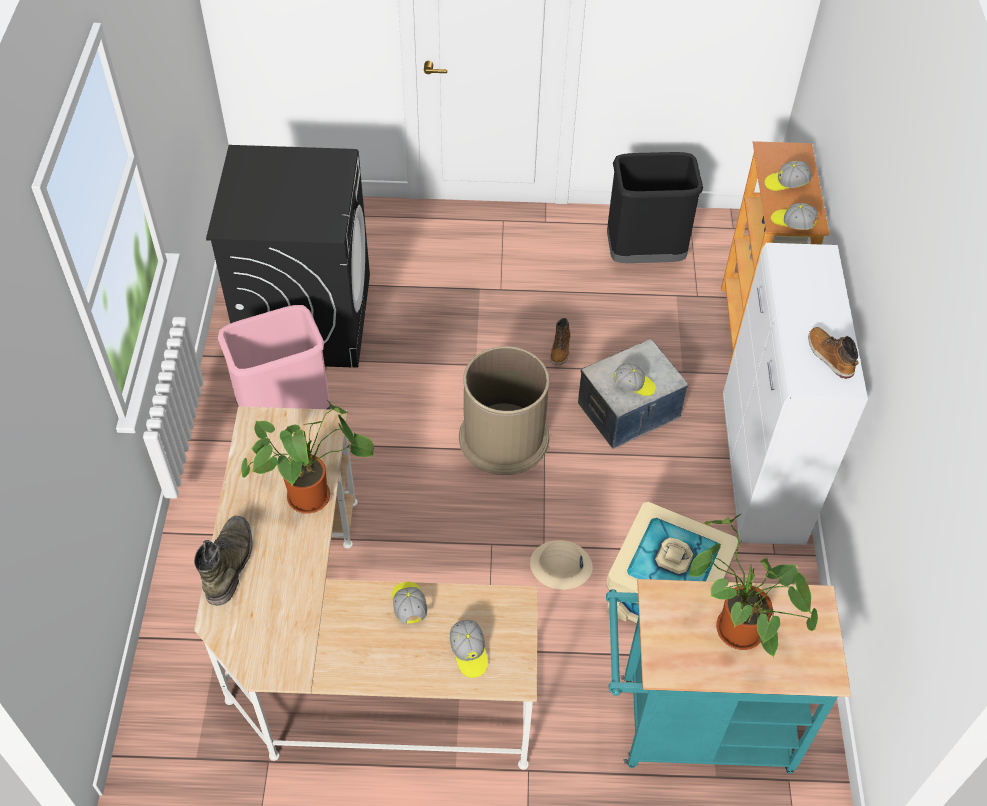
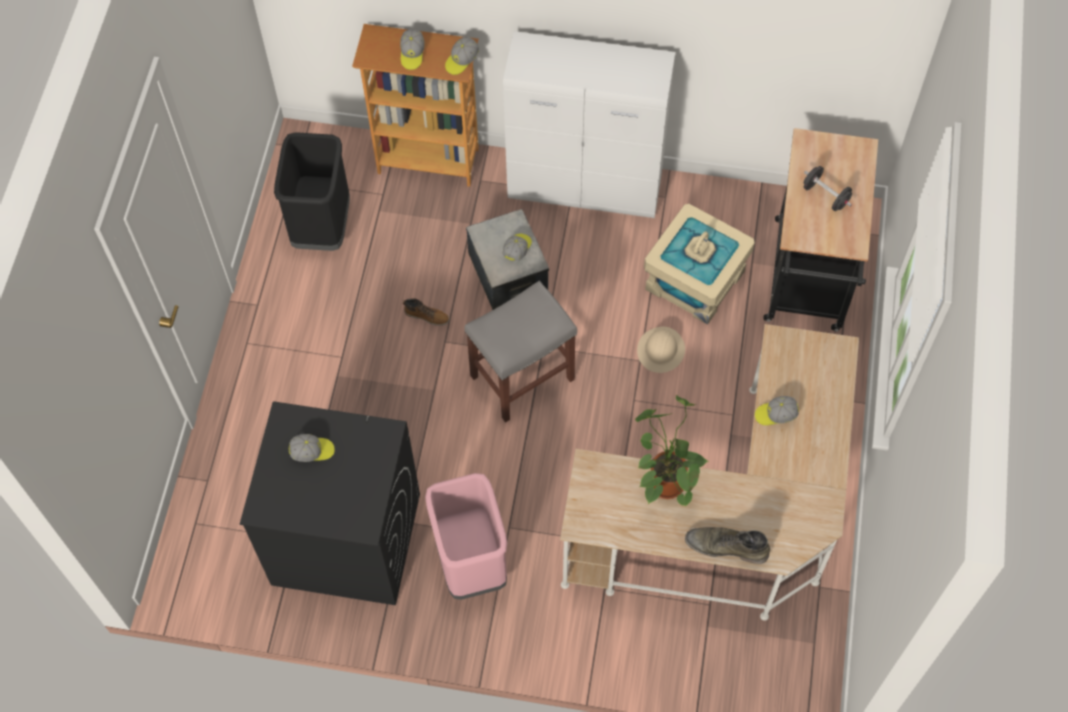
camera: 80 degrees left, 10 degrees up
(469, 652) = (818, 377): cap -> cap (312, 451)
(504, 437) = (523, 376): brown trash can -> grey stool
(693, 725) = (807, 282): turquoise cart -> black cart
(733, 629) = (825, 196): potted plant -> black dumbbell
(829, 356) = (631, 65): boot -> none

